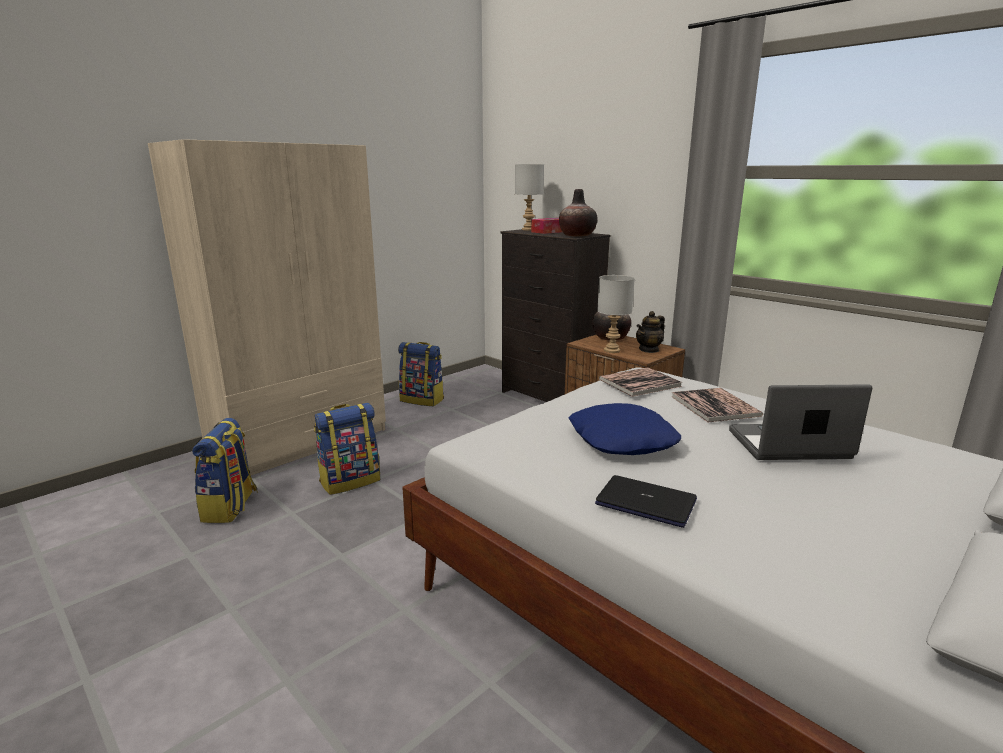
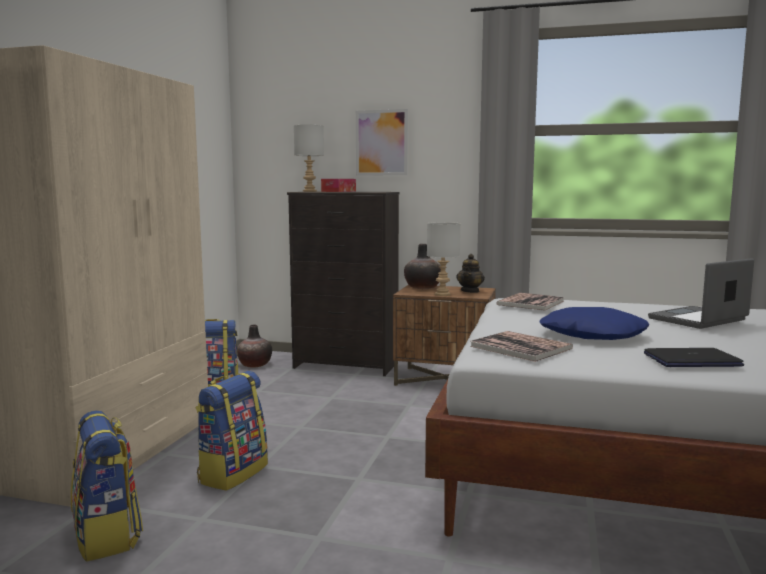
camera: 30 degrees left, 10 degrees down
(577, 235) = (376, 191): vase -> vase (254, 365)
(599, 181) = (381, 142): none -> picture
(715, 406) = (611, 307): book -> book (520, 347)

